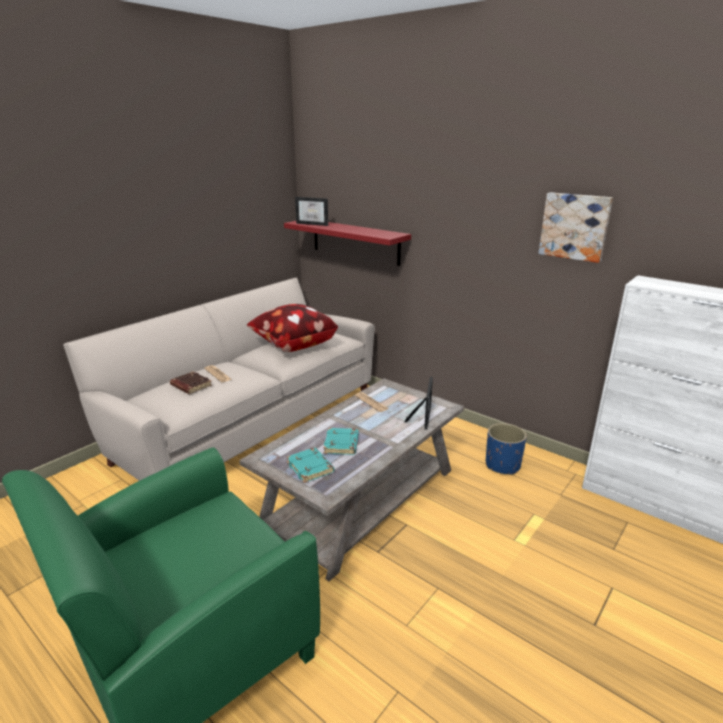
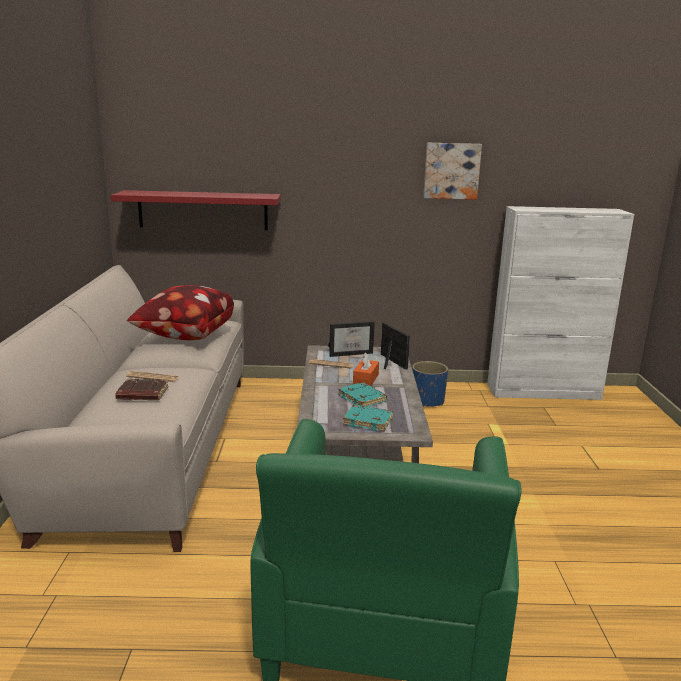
camera: 40 degrees left, 5 degrees down
(314, 224) = (153, 193): picture frame -> picture frame (350, 353)
(374, 427) = (365, 379): none -> orange tissue box

